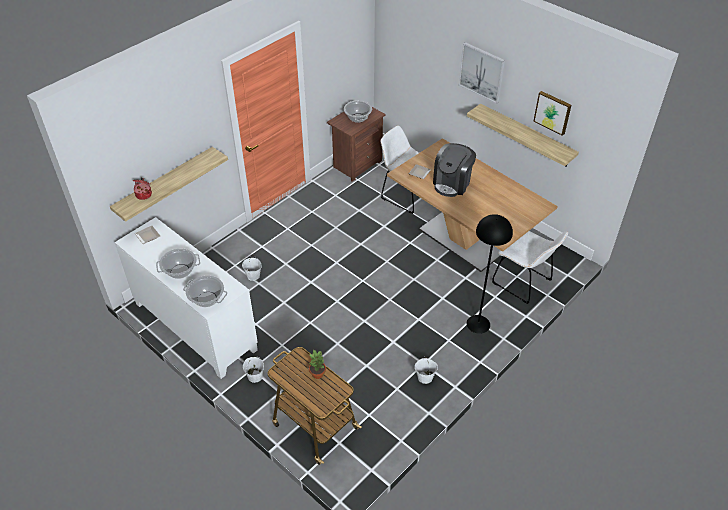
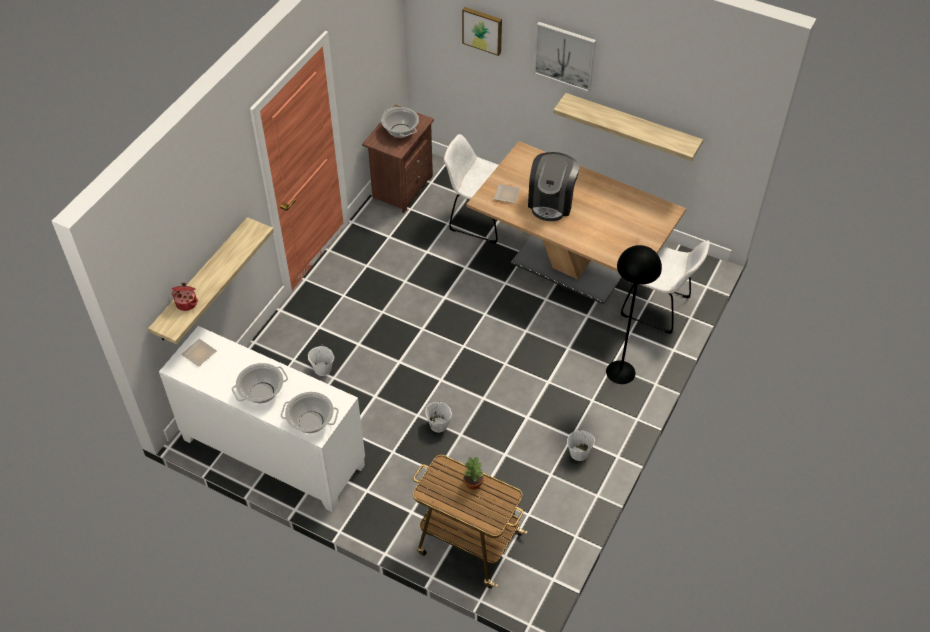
camera: 15 degrees left, 5 degrees up
(255, 376) = (373, 499): white bucket -> white bucket (438, 425)
(553, 112) = (665, 96): picture -> picture (482, 30)

